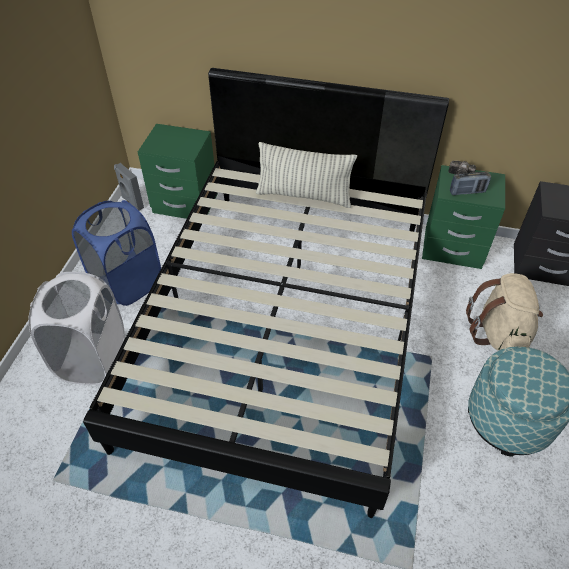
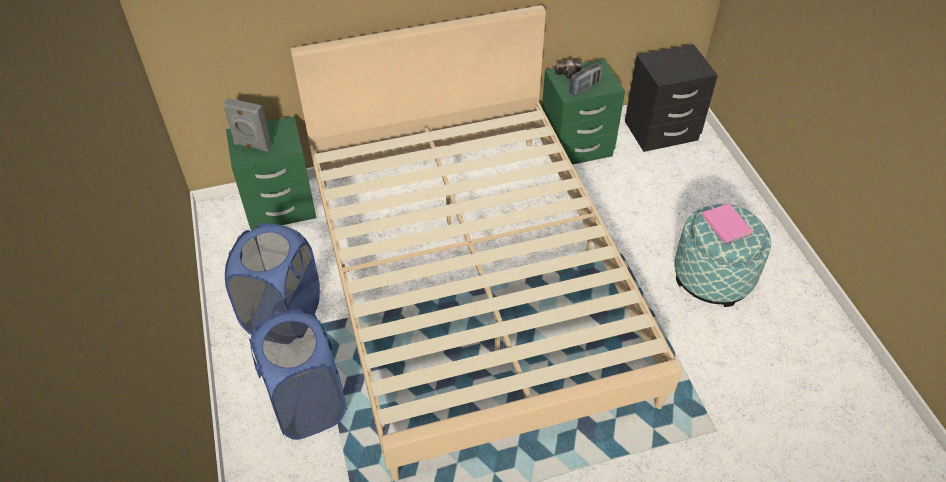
camera: 30 degrees left, 0 degrees up
(93, 358) = (307, 404): white laundry basket -> blue laundry basket
(132, 203) = (218, 230): grey speaker -> grey speaker (252, 145)
(285, 323) = (473, 282): black bed -> beige bed
(304, 196) = (427, 148): pillow -> none
(498, 335) = (662, 209): beige backpack -> none
(532, 372) = (726, 224): none -> pink book

